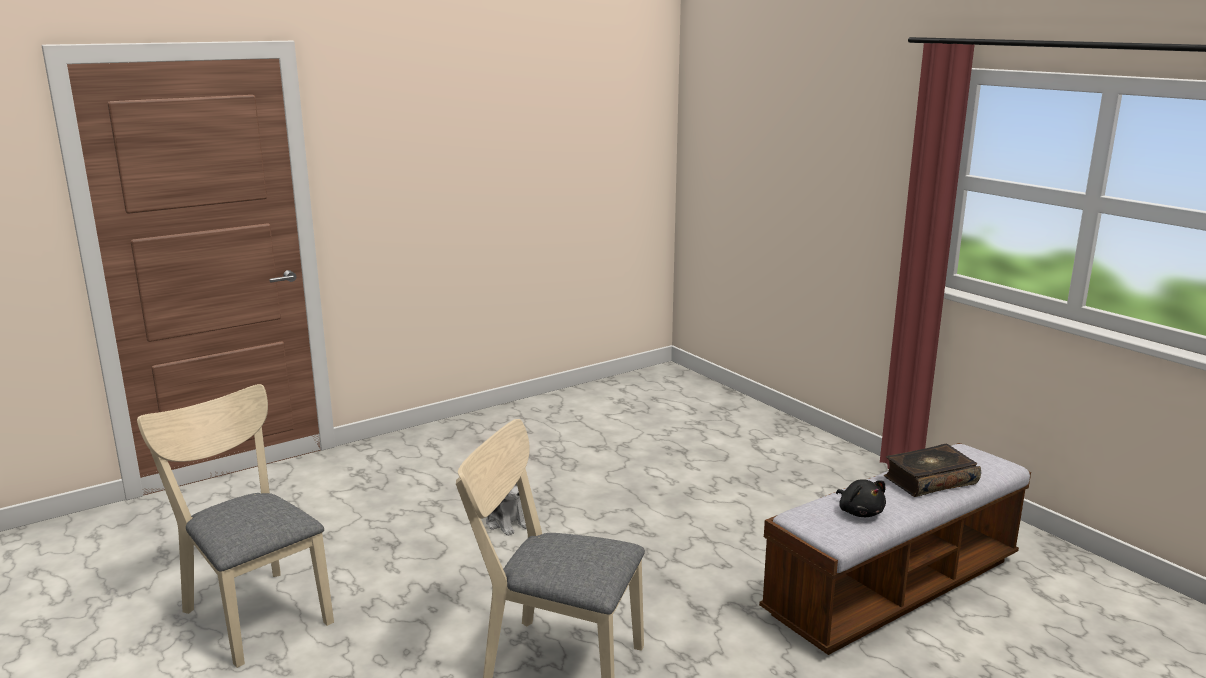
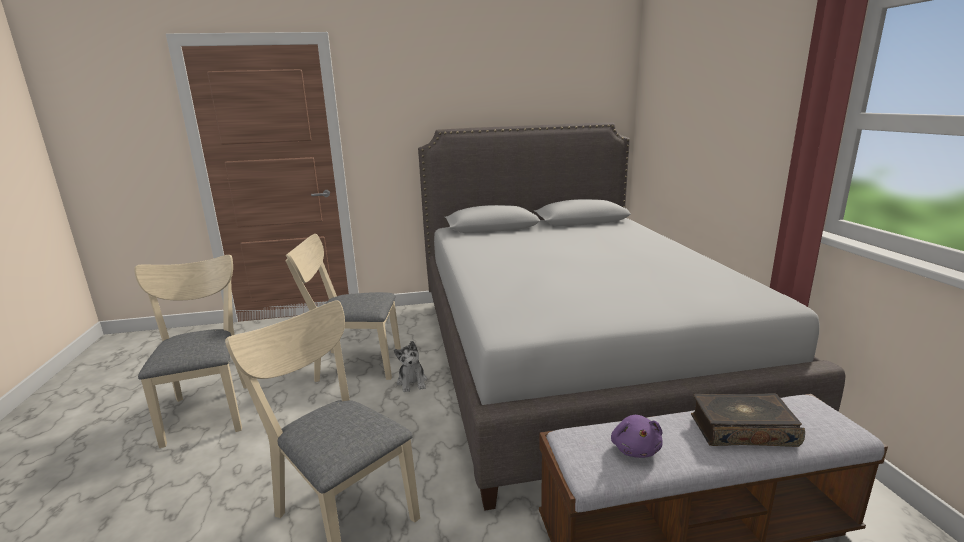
camera: 25 degrees right, 0 degrees up
(403, 518) = (352, 365): none -> beige chair
(677, 461) = (572, 359): none -> grey bed
(859, 512) = (635, 448): black plush toy -> purple plush toy

